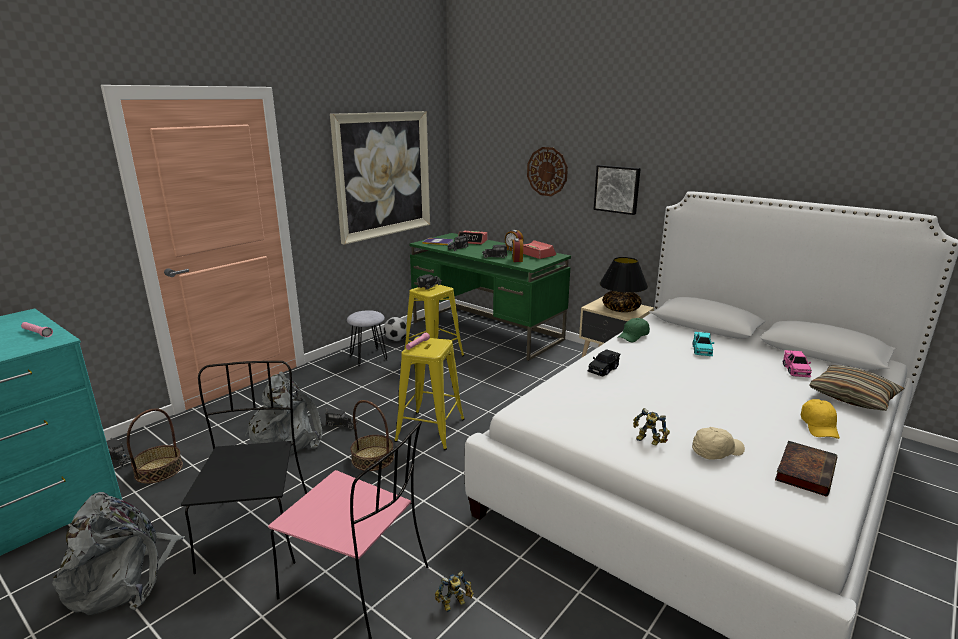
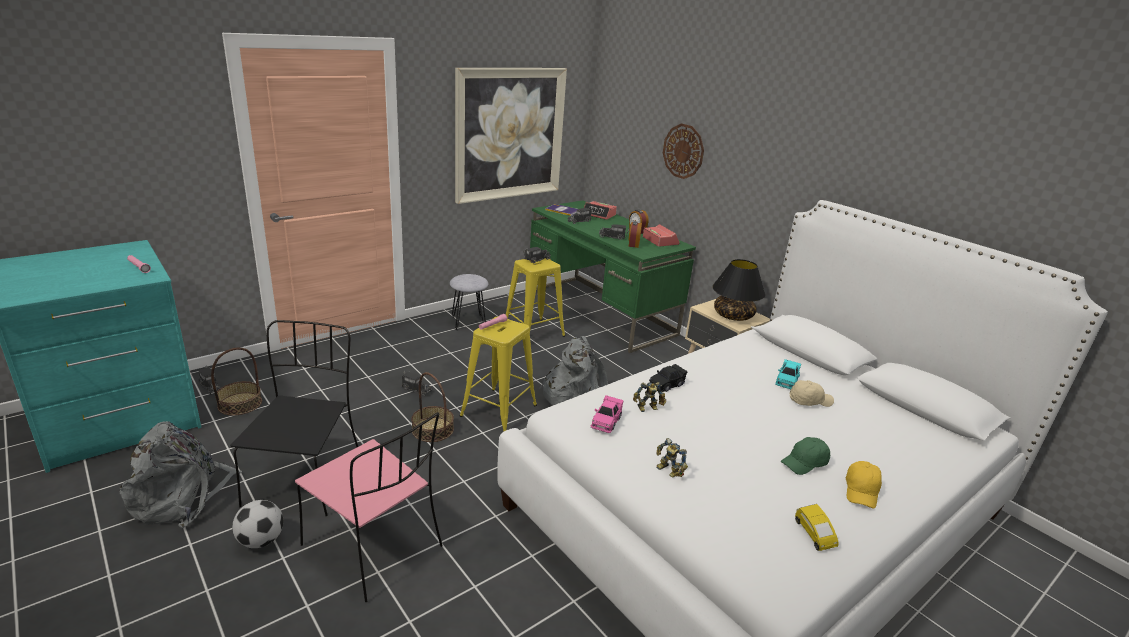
camera: 10 degrees right, 5 degrees up
(287, 438) = (362, 394): grey backpack -> grey backpack (574, 397)
(396, 340) = (503, 307): football -> football (261, 540)
(455, 604) = (453, 586): toy robot -> toy robot (648, 408)
(617, 189) = (751, 183): picture -> none
(633, 336) = (721, 352): green cap -> green cap (805, 463)
(716, 451) = (731, 496): beige cap -> beige cap (809, 400)
(795, 370) = (878, 422): pink toy car -> pink toy car (606, 421)
(805, 470) = (813, 535): book -> yellow toy car
(853, 397) = (923, 465): pillow -> none

